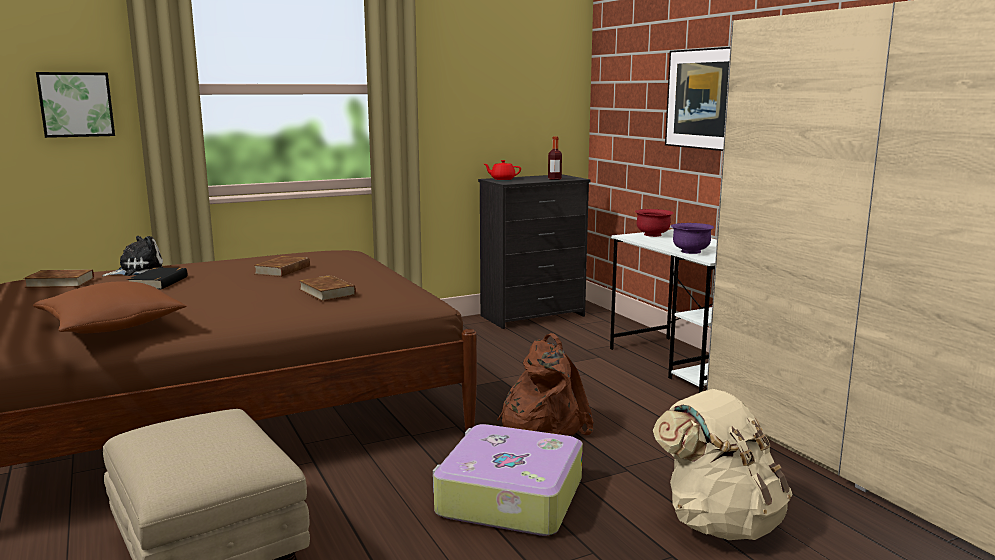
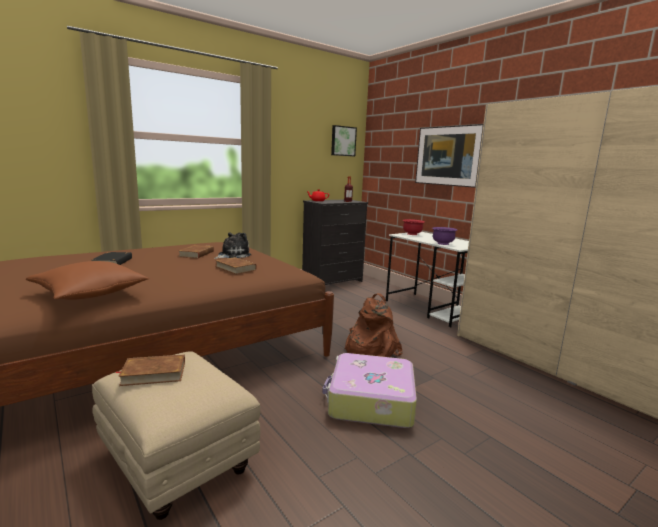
camera: 10 degrees left, 0 degrees up
(60, 283) = (37, 262): brown book -> brown book (153, 373)
(76, 104) = (45, 139): picture -> picture (343, 141)
(138, 271) = (93, 254): plush toy -> plush toy (232, 255)
(719, 522) = (505, 410): beige backpack -> none

